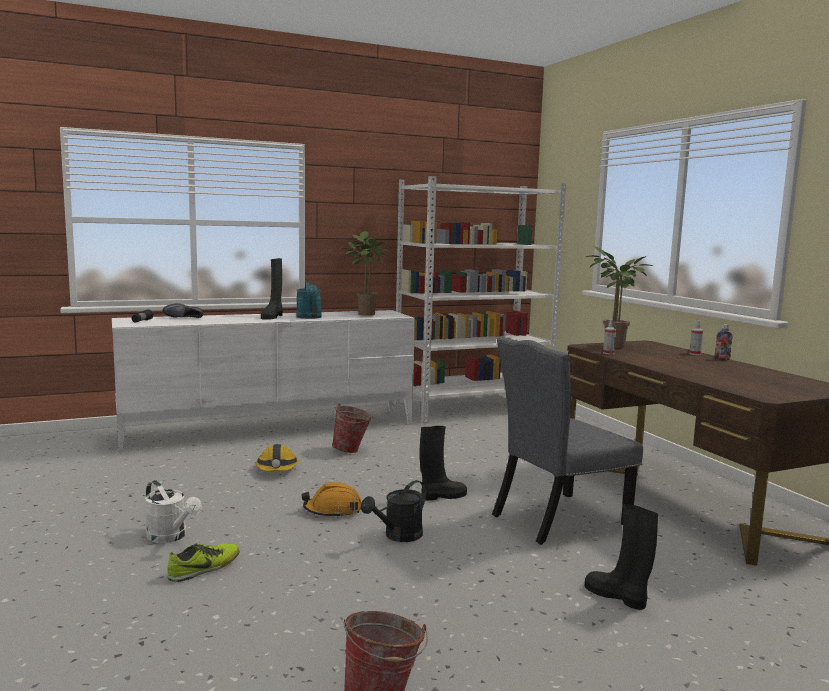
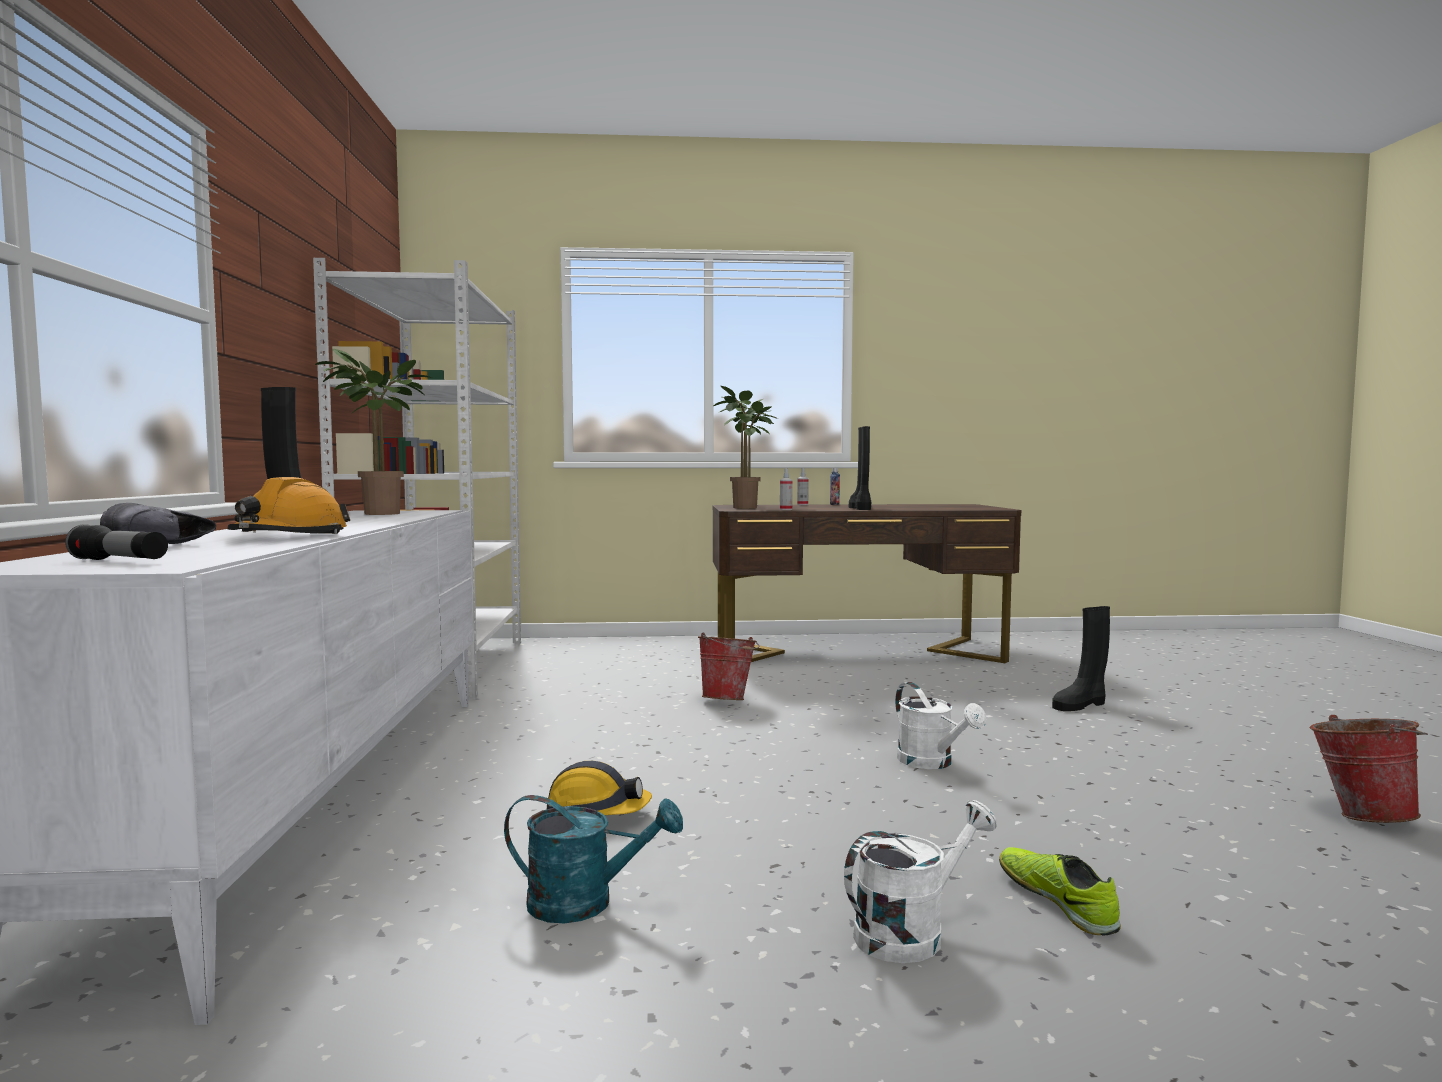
camera: 70 degrees left, 5 degrees down
(309, 317) = (360, 522): turquoise watering can -> turquoise watering can (585, 903)
(333, 510) = (826, 790): orange hard hat -> orange hard hat (290, 537)
(352, 451) = (554, 752): bucket -> bucket (728, 700)
(398, 536) = (932, 763): black watering can -> white watering can
(442, 496) = (800, 727): black boot -> black boot (861, 508)
(560, 518) = (893, 693): grey chair -> none

